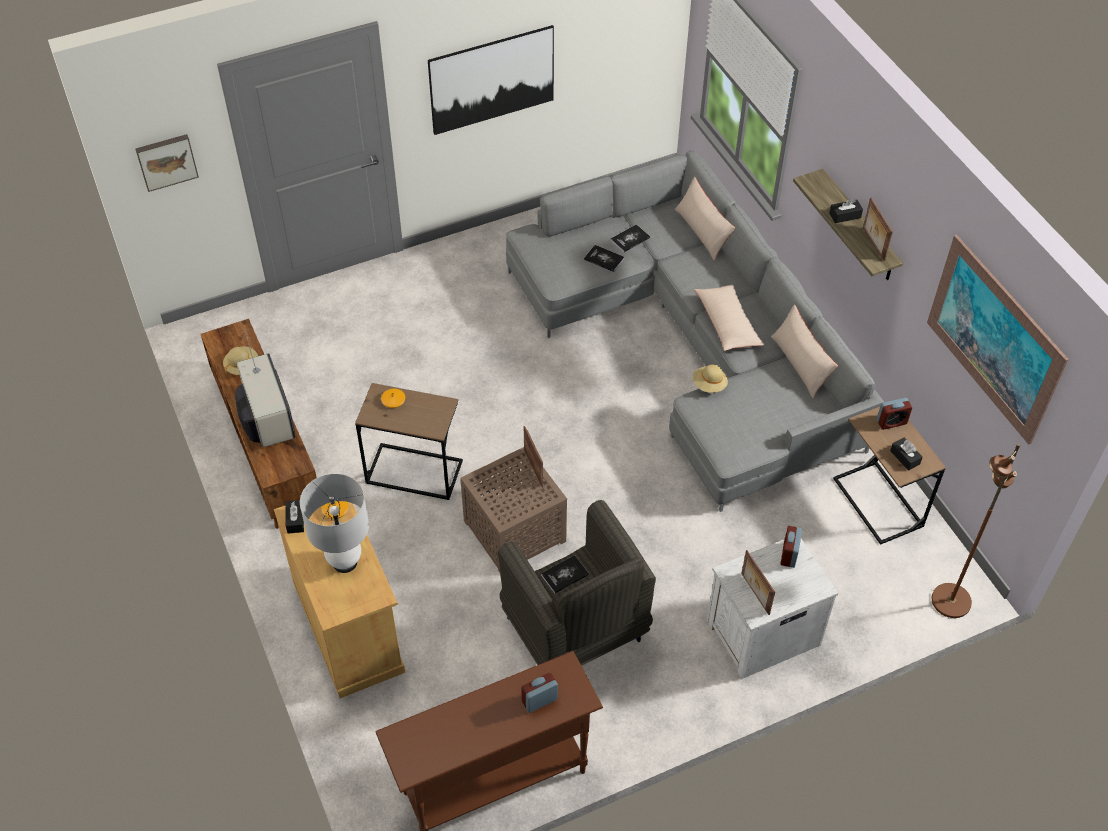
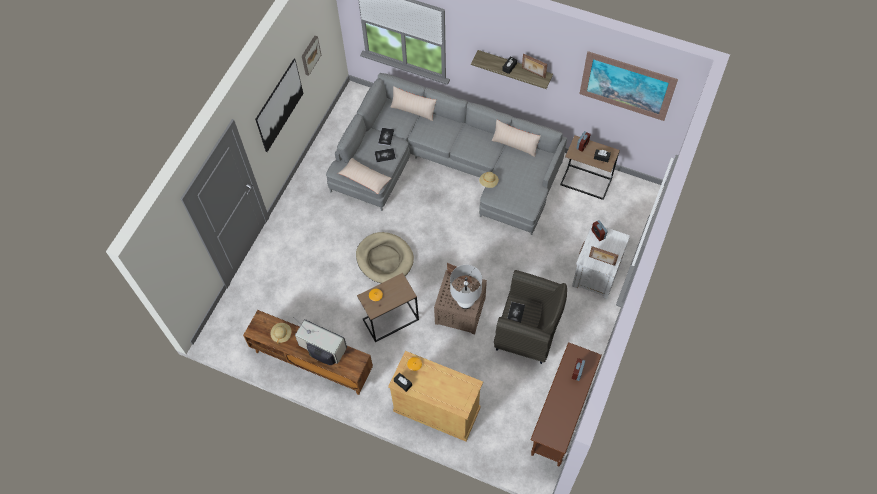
camera: 40 degrees left, 10 degrees up
(166, 161) = (174, 265): picture -> picture (310, 55)
(345, 562) = (444, 383): white table lamp -> white table lamp (465, 303)
(488, 396) = (384, 259): none -> beige dog bed
(727, 324) = (468, 148): beige pillow -> beige pillow (365, 178)
(950, 600) = (648, 203): brown floor lamp -> none

